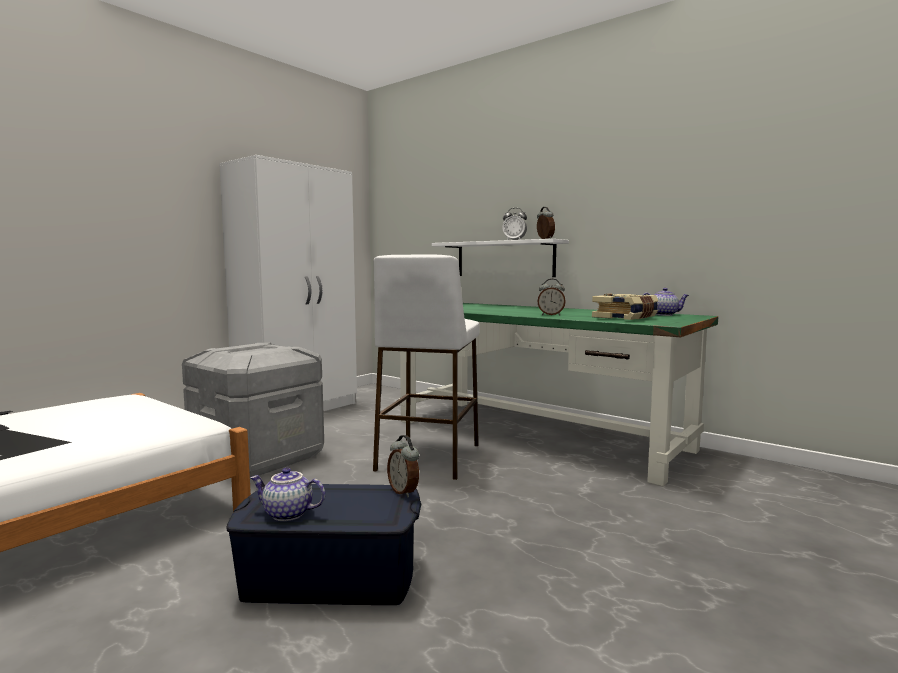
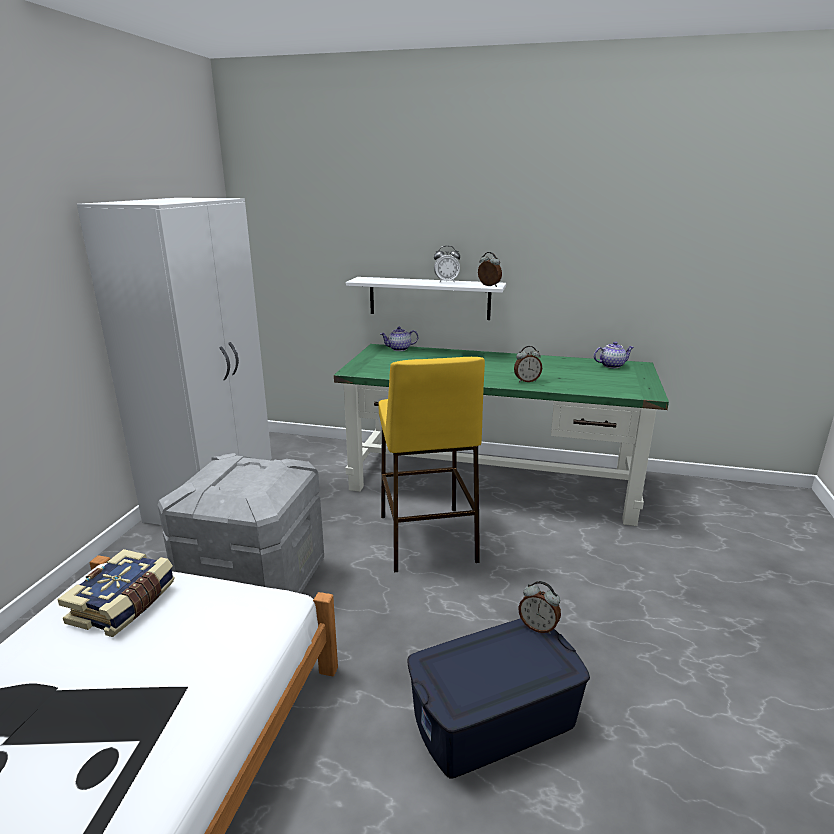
camera: 25 degrees left, 15 degrees up
(287, 514) = (479, 692): teapot -> teapot (399, 349)
(428, 457) = (427, 538): white stool -> yellow stool
(626, 318) = (598, 381): book -> book (125, 604)

